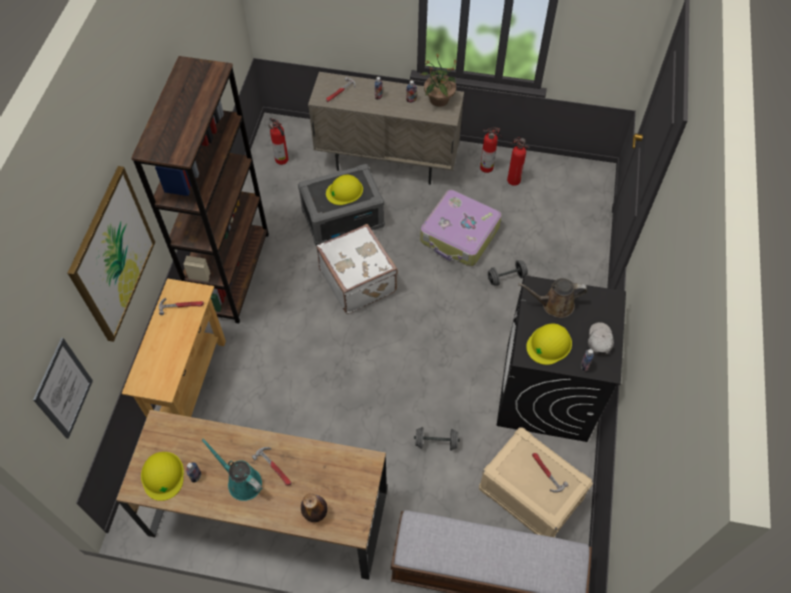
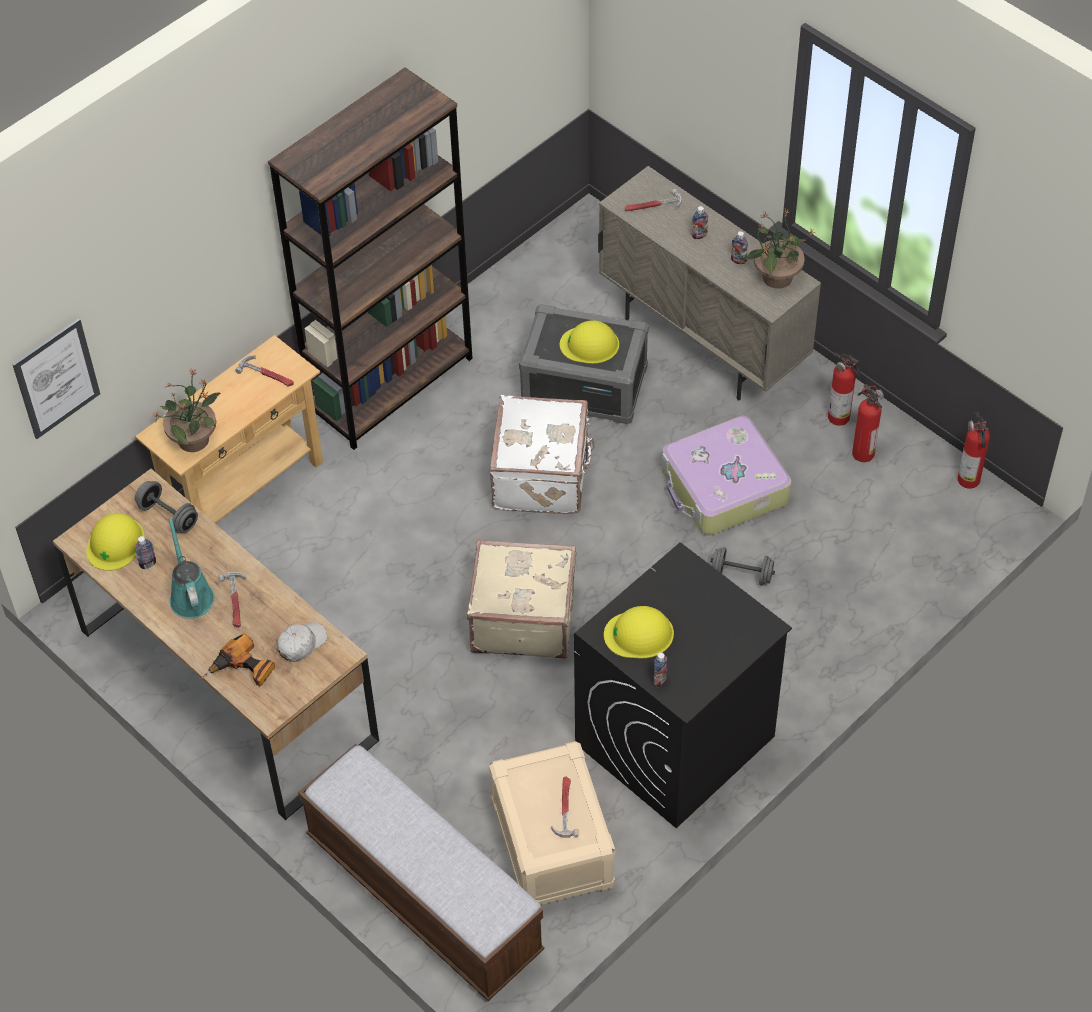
camera: 35 degrees right, 5 degrees down
(112, 255) = (194, 263): picture -> none
(164, 373) = (194, 439): none -> potted plant
(282, 160) = (563, 270): fire extinguisher -> fire extinguisher (969, 481)
(315, 512) = (242, 670): bottle -> power drill
(411, 369) = (522, 618): none -> beige suitcase
(436, 442) = (484, 720): grey dumbbell -> grey dumbbell (168, 516)
(554, 304) = (686, 594): brown watering can -> none
(599, 340) = (705, 663): white cap -> white cap (301, 644)

